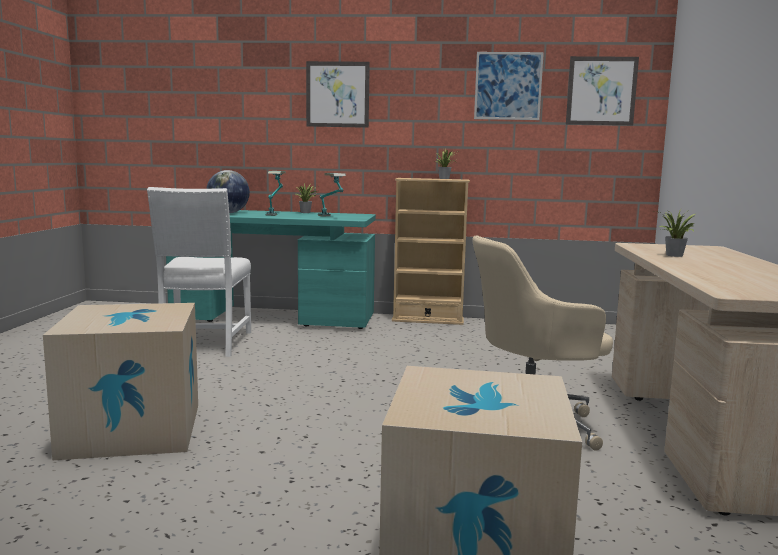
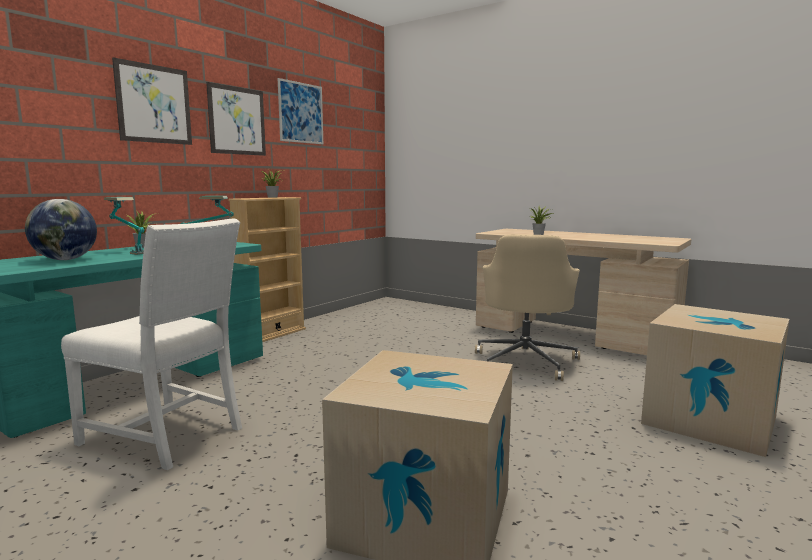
camera: 60 degrees left, 0 degrees up
(601, 91) = (354, 123): picture -> picture (237, 121)

